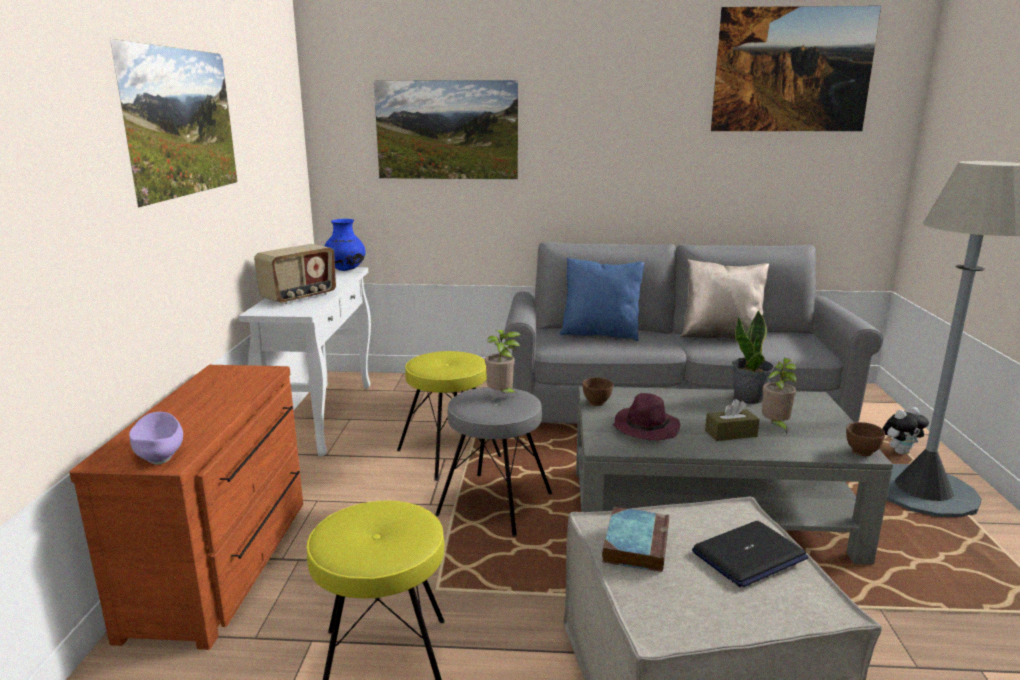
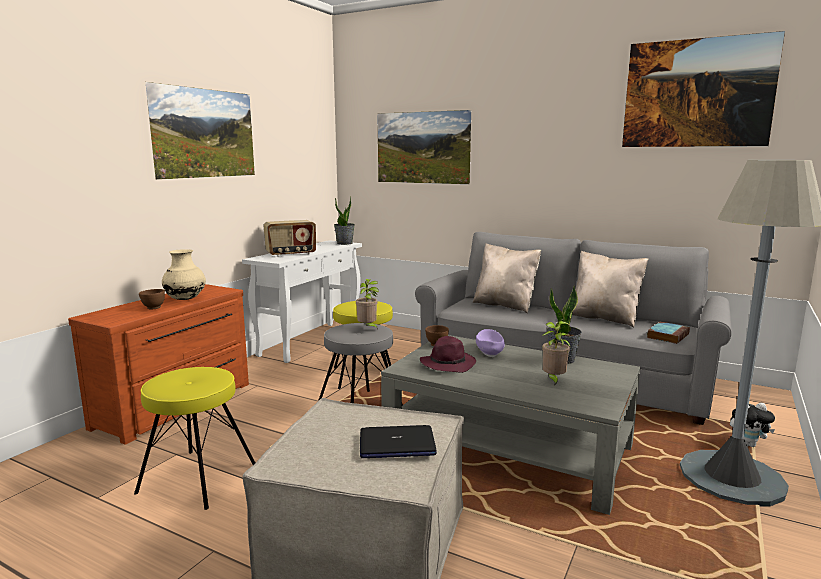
camera: 25 degrees right, 5 degrees down
(160, 452) = (116, 317): purple bowl -> purple bowl (489, 351)
(226, 398) = (185, 299): none -> beige vase
(345, 270) = (344, 243): blue vase -> potted plant
(600, 334) = (505, 305): blue pillow -> beige pillow
(635, 543) = (331, 420): book -> book (667, 336)
(730, 433) = (508, 378): brown tissue box -> none
(861, 452) = (601, 408): brown bowl -> brown bowl (153, 308)

